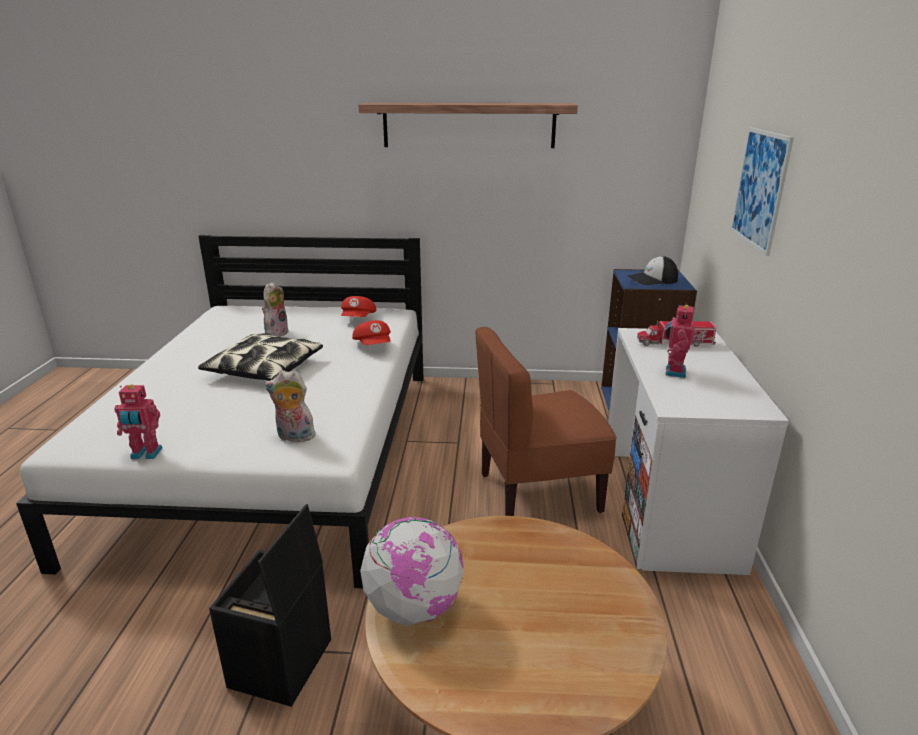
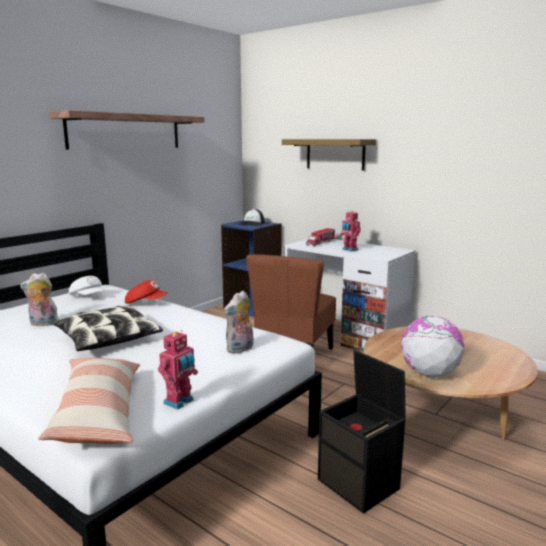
camera: 55 degrees left, 10 degrees down
(110, 428) = (99, 413): none -> pillow
(276, 332) = (42, 324): plush toy -> plush toy turned 60 degrees counterclockwise
(358, 319) = (88, 297): red cap -> white cap
(760, 189) = (335, 154): picture -> shelf

